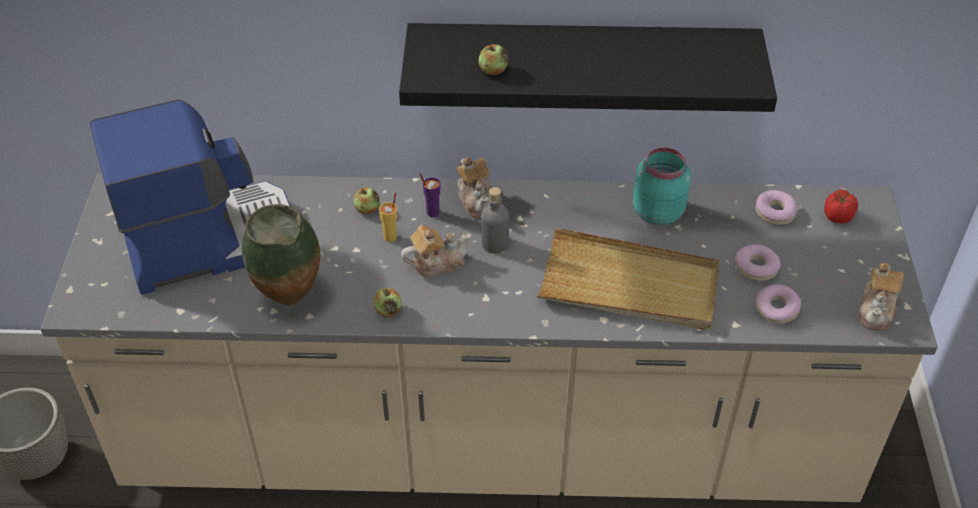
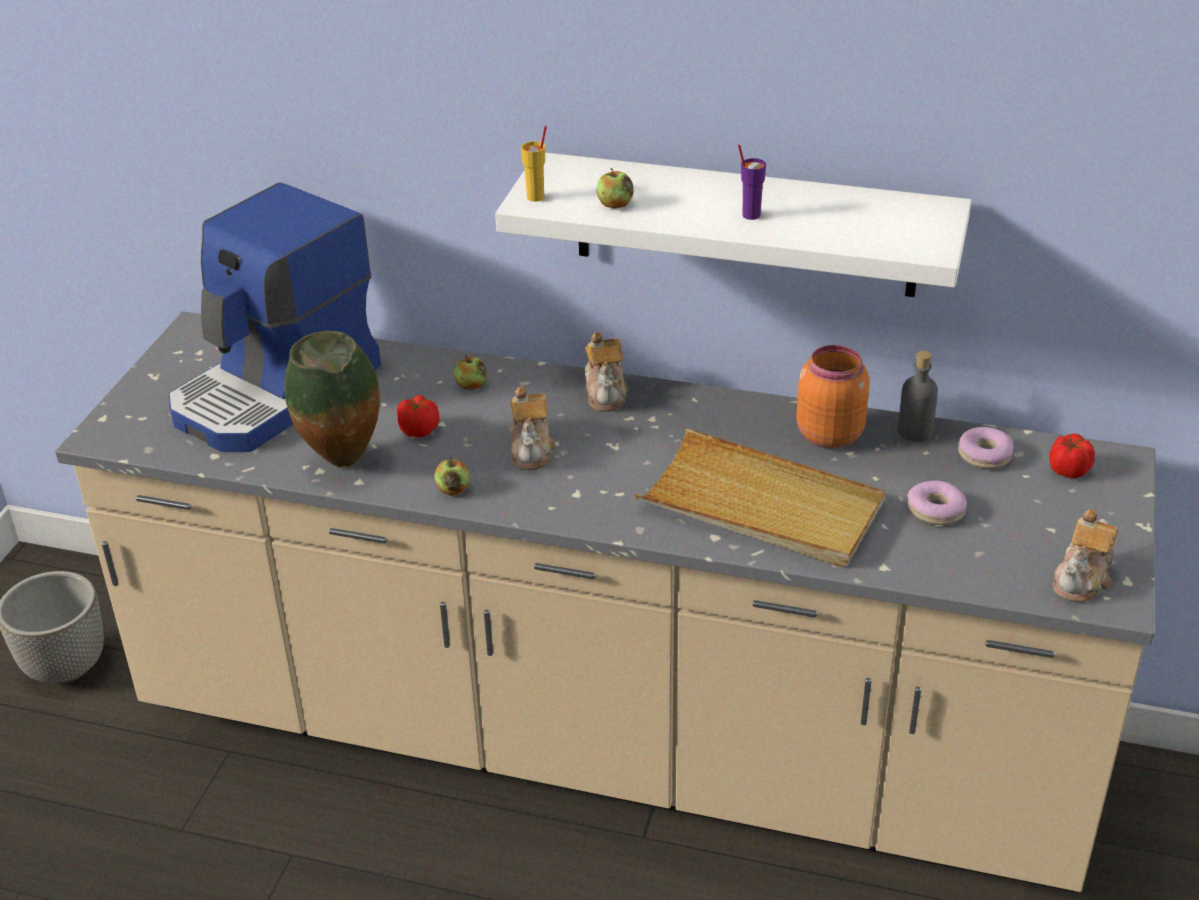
camera: 15 degrees right, 10 degrees down
(210, 240) = (277, 392): coffee machine -> coffee machine turned 135 degrees clockwise
(340, 259) = (418, 430): none -> tomato
(390, 237) = (487, 417): yellow cup -> yellow cup (536, 197)
(432, 212) = (548, 398): purple cup -> purple cup (750, 215)
(437, 262) = (532, 450): teapot -> teapot turned 90 degrees clockwise
(495, 243) = (610, 440): grey bottle -> grey bottle (915, 431)
(581, 62) = (745, 225): black shelf -> white shelf
(656, 211) = (828, 434): turquoise jar -> orange jar
(776, 309) = (945, 558): donut -> none

